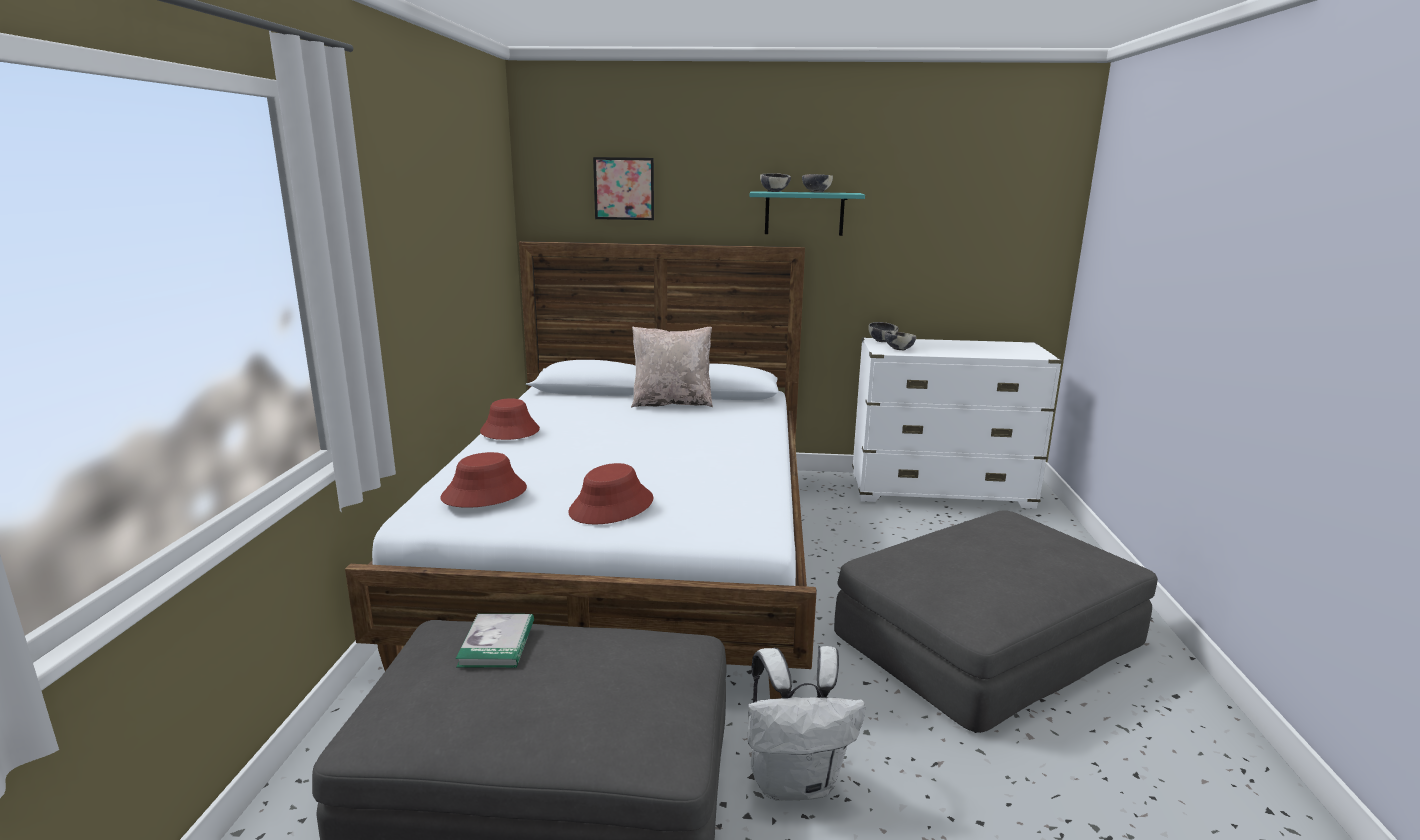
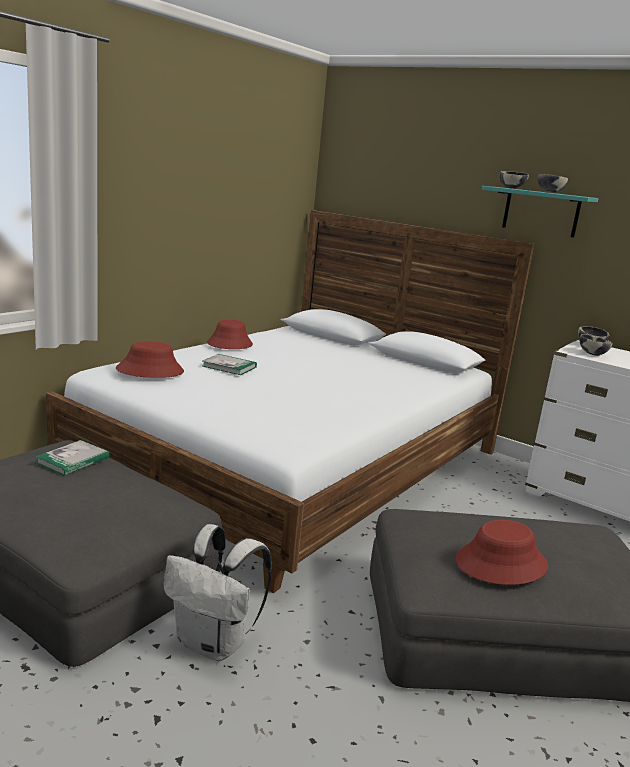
camera: 30 degrees right, 0 degrees up
(560, 459) = (229, 366): none -> book
(612, 506) = (216, 401): red hat -> red hat (501, 564)
(624, 188) = (394, 175): picture -> none
(672, 403) = (374, 357): beige pillow -> none

